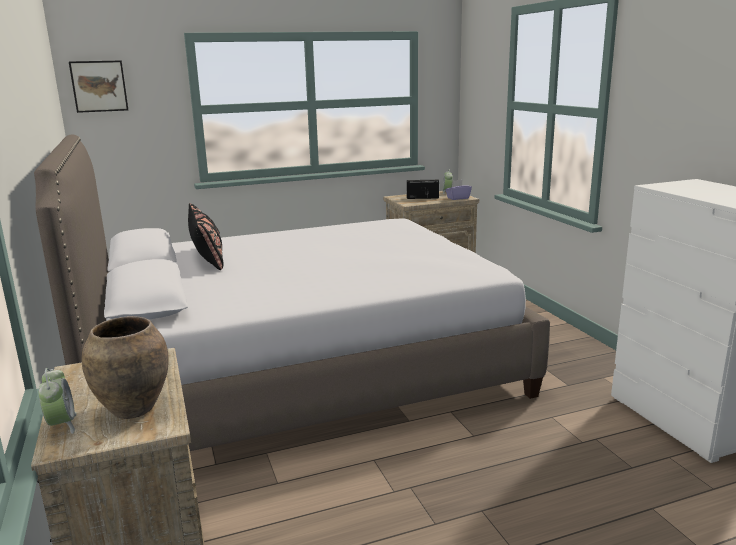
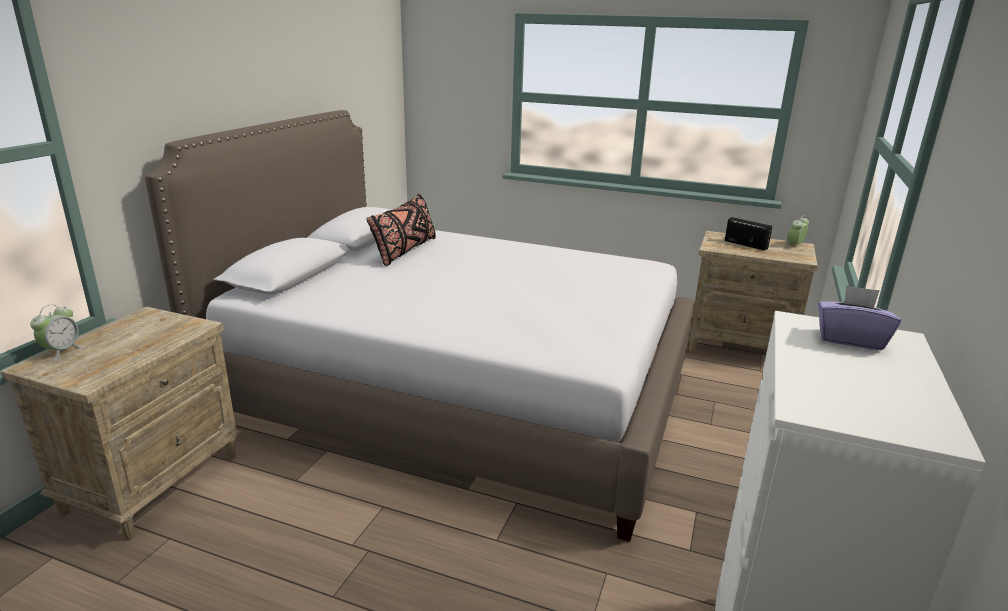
camera: 40 degrees right, 5 degrees up
(99, 86) = (434, 63): picture -> none
(132, 409) = (104, 359): brown vase -> none
(458, 198) = (789, 257): purple tissue box -> purple tissue box (850, 339)

